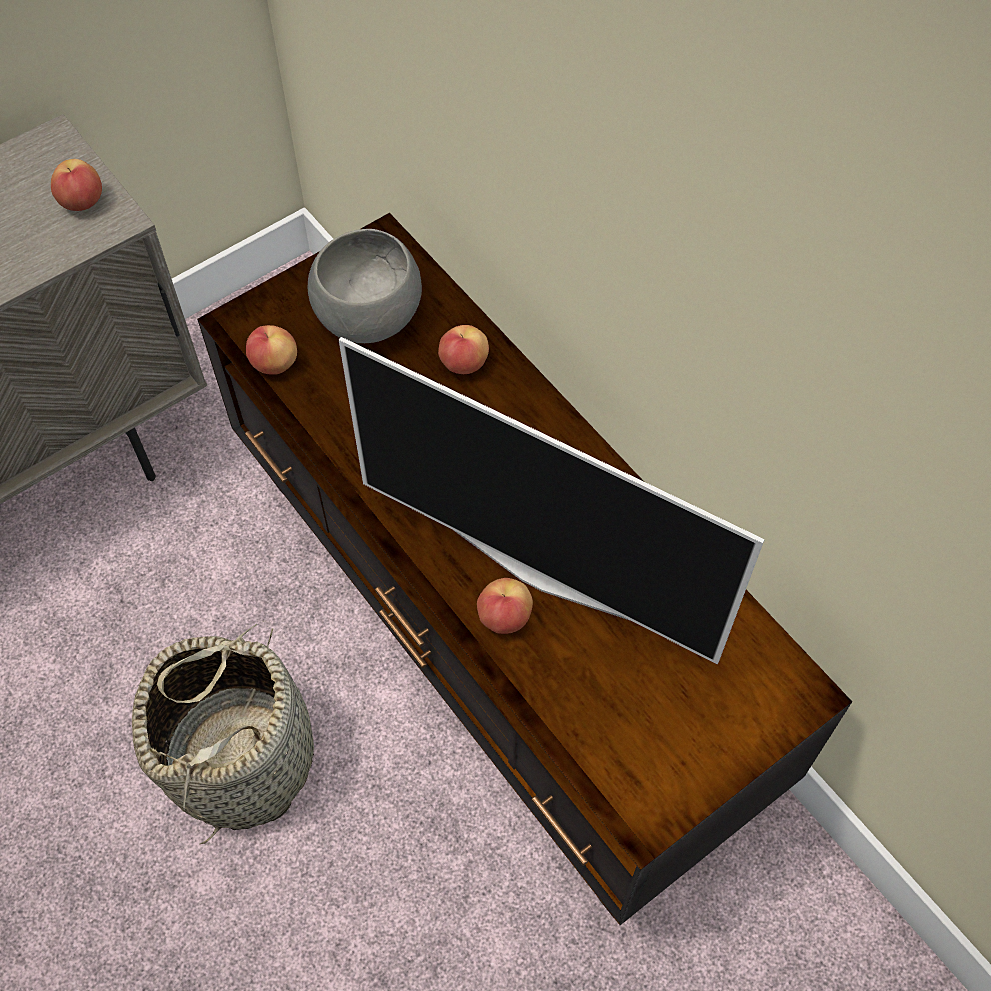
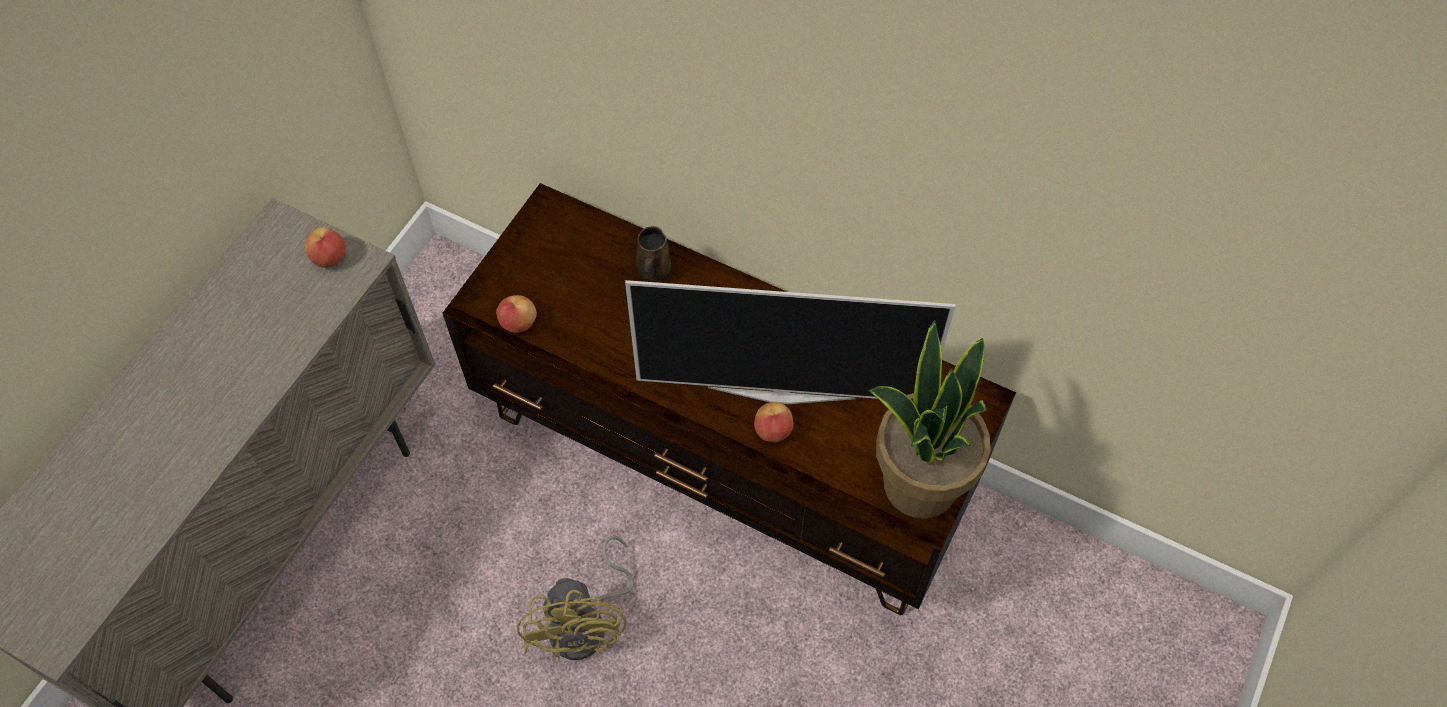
camera: 25 degrees left, 0 degrees up
(242, 757) = (587, 624): basket -> yellow fan
(369, 315) = (568, 263): grey bowl -> none
(464, 363) = (653, 271): apple -> brown mug
(656, 767) = (918, 484): none -> potted plant

